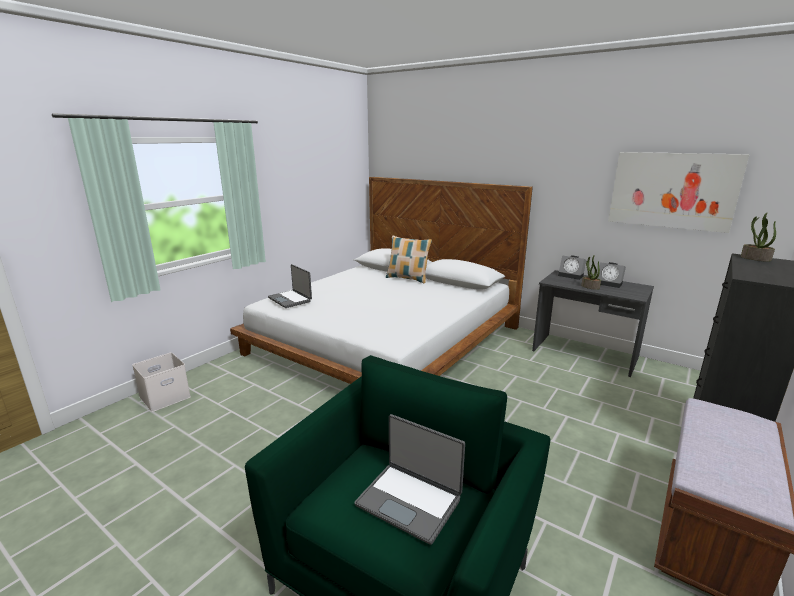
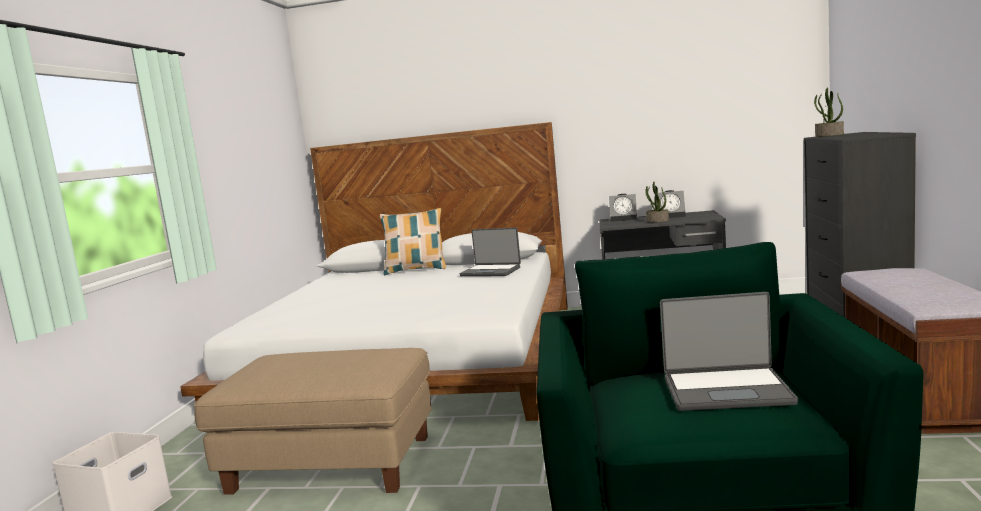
camera: 25 degrees left, 10 degrees down
(272, 407) = (333, 463): none -> beige ottoman
(290, 299) = (279, 316): laptop -> laptop (491, 271)
(672, 190) = (706, 100): picture -> none

